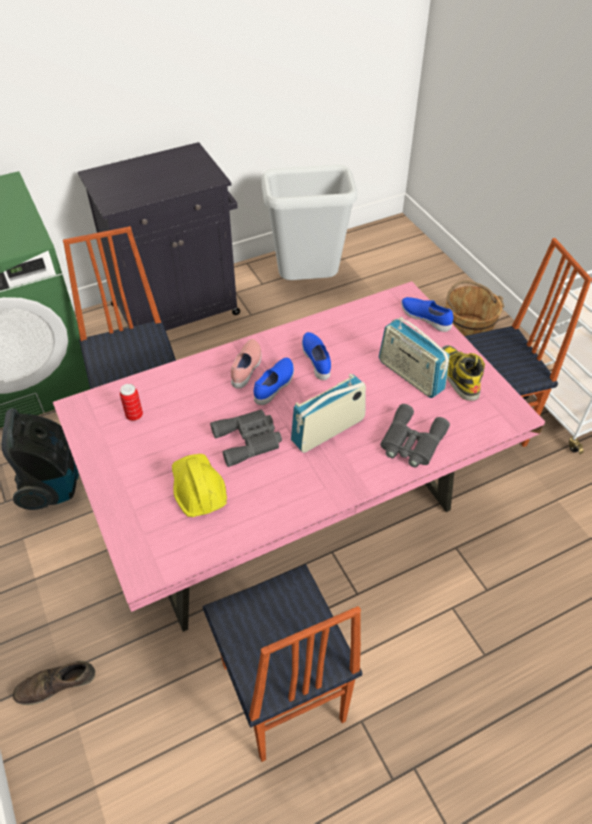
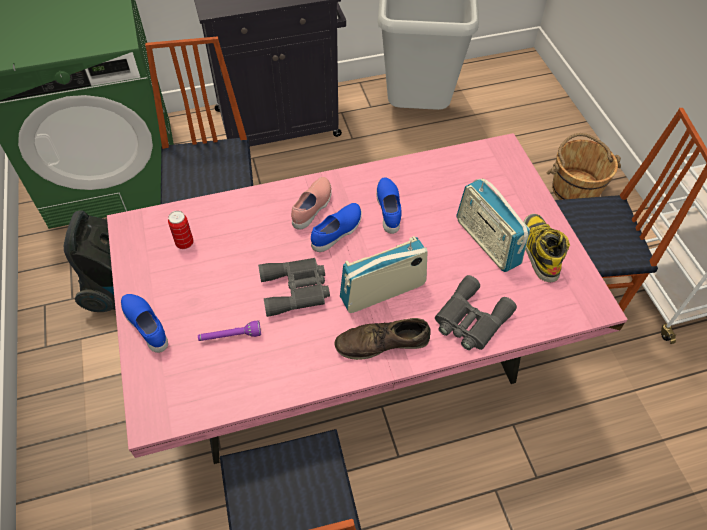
camera: 10 degrees right, 5 degrees up
(56, 685) = (81, 495): brown shoe -> brown shoe (382, 343)
(198, 489) = (230, 336): yellow hard hat -> purple flashlight
(425, 319) = (519, 179): blue shoe -> blue shoe (147, 326)

